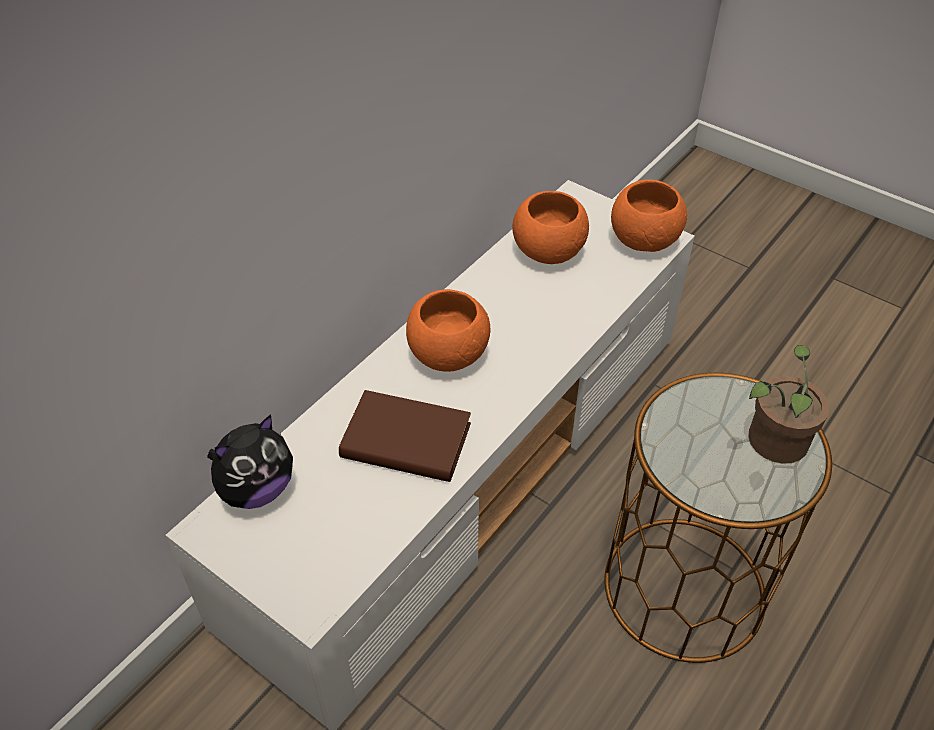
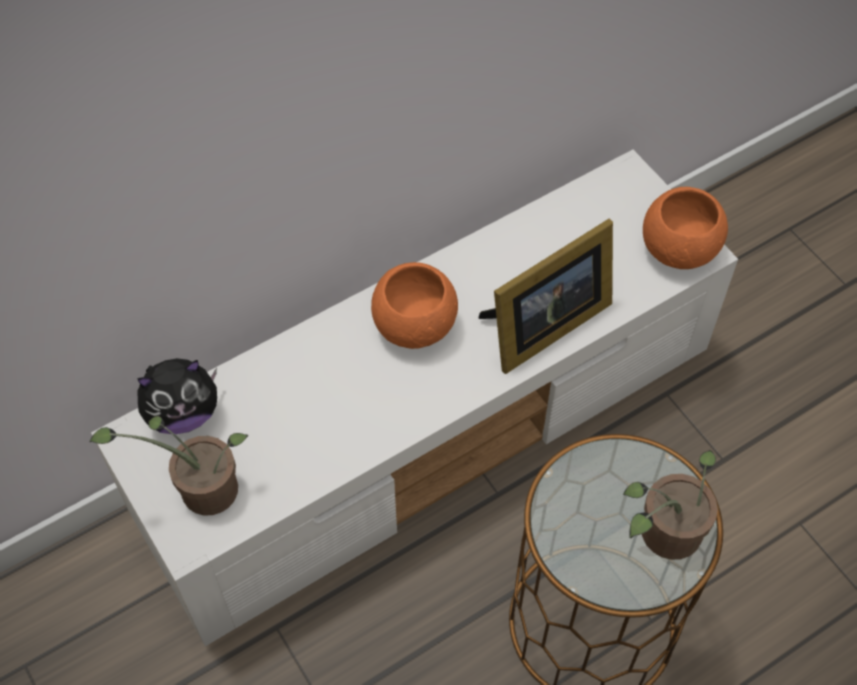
camera: 20 degrees right, 10 degrees up
(302, 552) = (200, 488): none -> potted plant
(406, 441) = (335, 407): brown book -> none
(548, 251) = (569, 233): orange bowl -> none
(561, 326) = (542, 327): none -> picture frame

